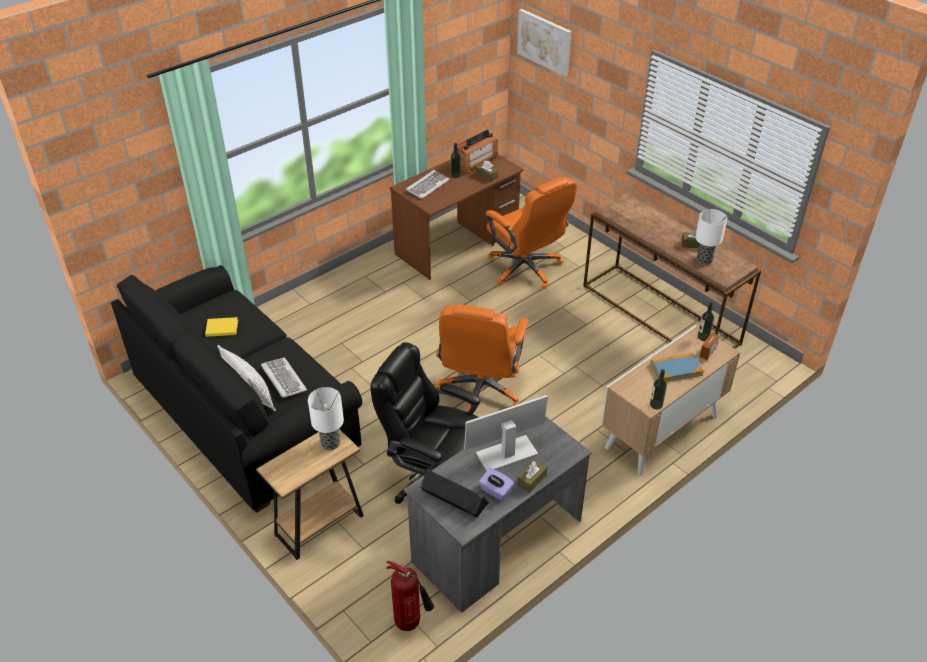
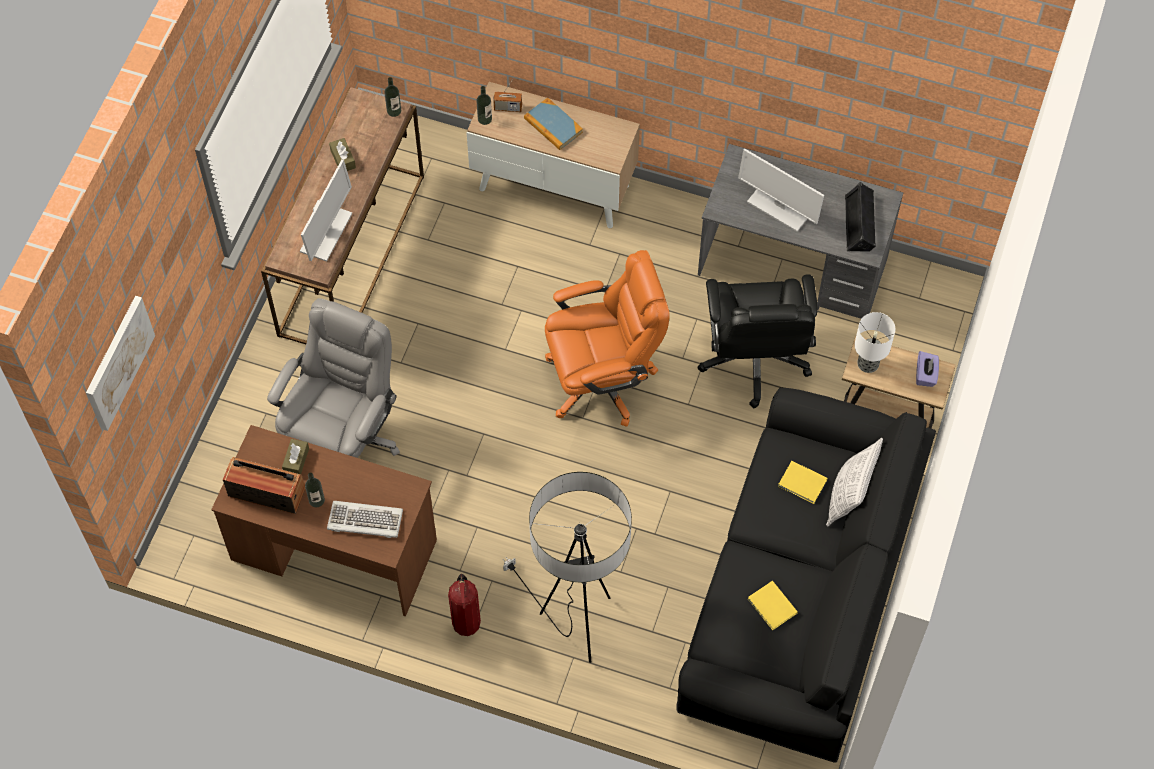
camera: 120 degrees left, 20 degrees up
(283, 379) = (803, 484): keyboard -> yellow book
(328, 312) = (576, 623): none -> floor lamp
(411, 623) = (925, 291): fire extinguisher -> fire extinguisher (465, 621)
(495, 491) = (828, 195): purple tissue box -> purple tissue box (925, 375)
(525, 269) = (343, 438): orange office chair -> grey office chair
(531, 480) = (796, 174): brown tissue box -> none
(635, 220) = (326, 233): none -> monitor
(656, 404) = (618, 125): bottle -> bottle (394, 111)
(704, 260) = (369, 139): table lamp -> none

